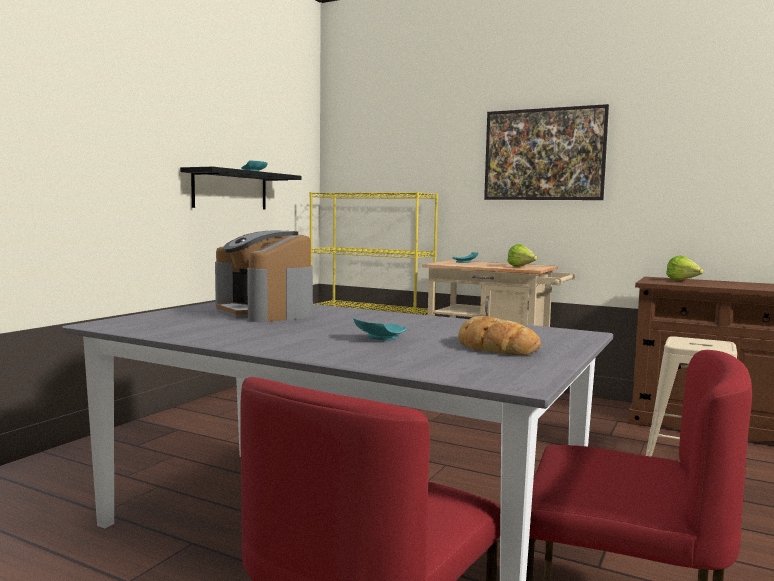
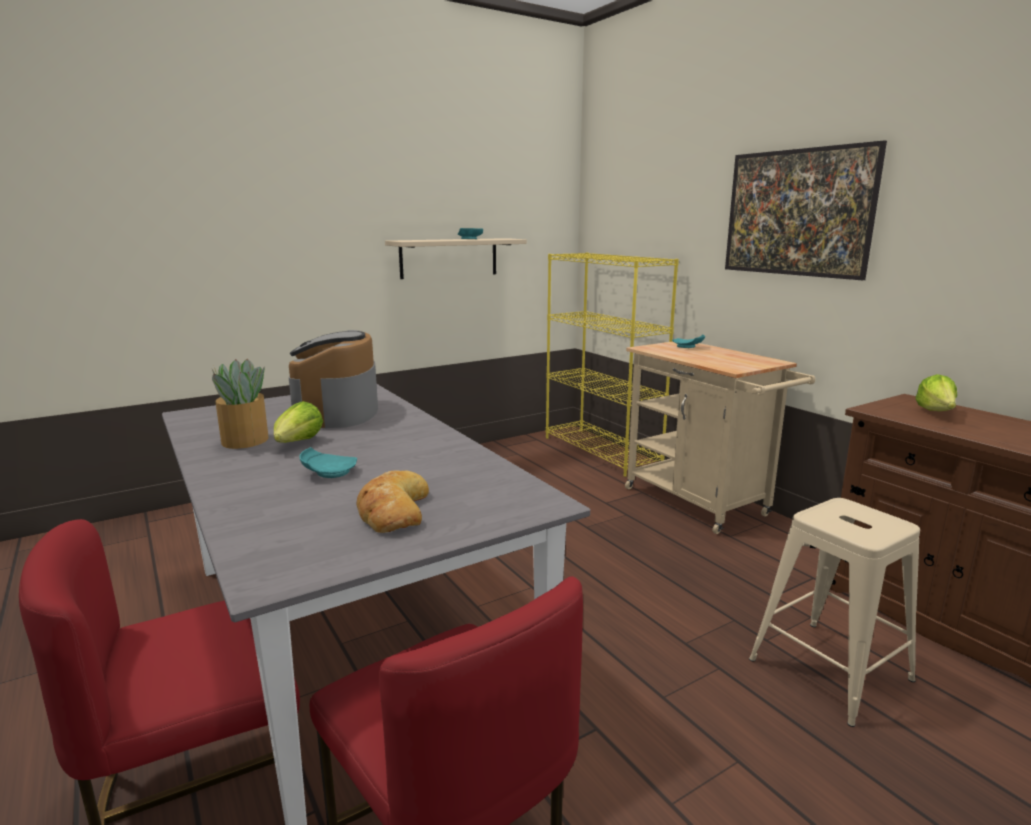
camera: 30 degrees right, 10 degrees up
(230, 190) = (449, 258): black shelf -> beige shelf
(232, 332) = (244, 441): none -> potted plant
(522, 267) = (731, 364): lettuce -> lettuce (298, 443)

